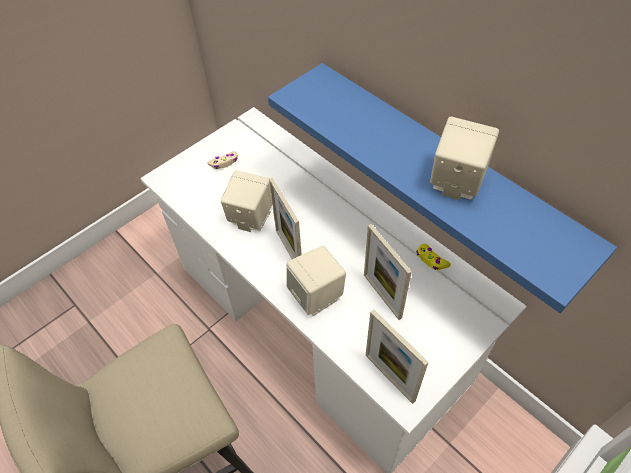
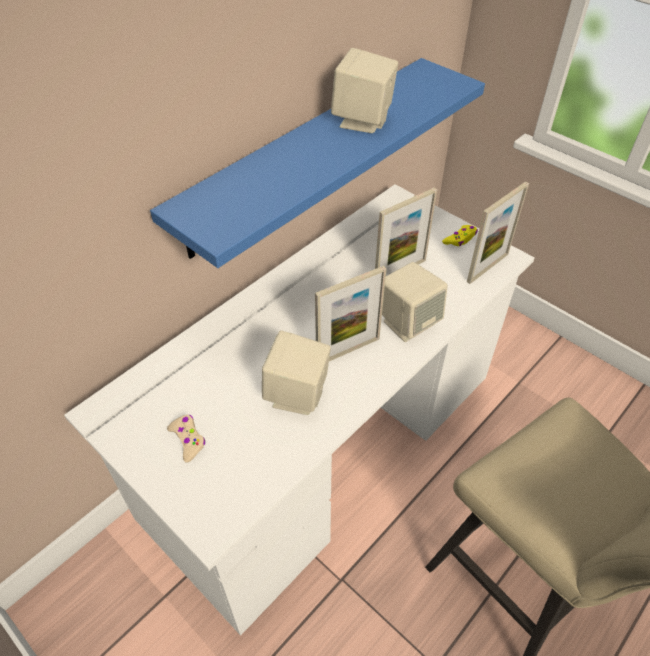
camera: 95 degrees left, 5 degrees down
(431, 260) = (351, 236): yellow game controller -> yellow game controller (460, 239)

